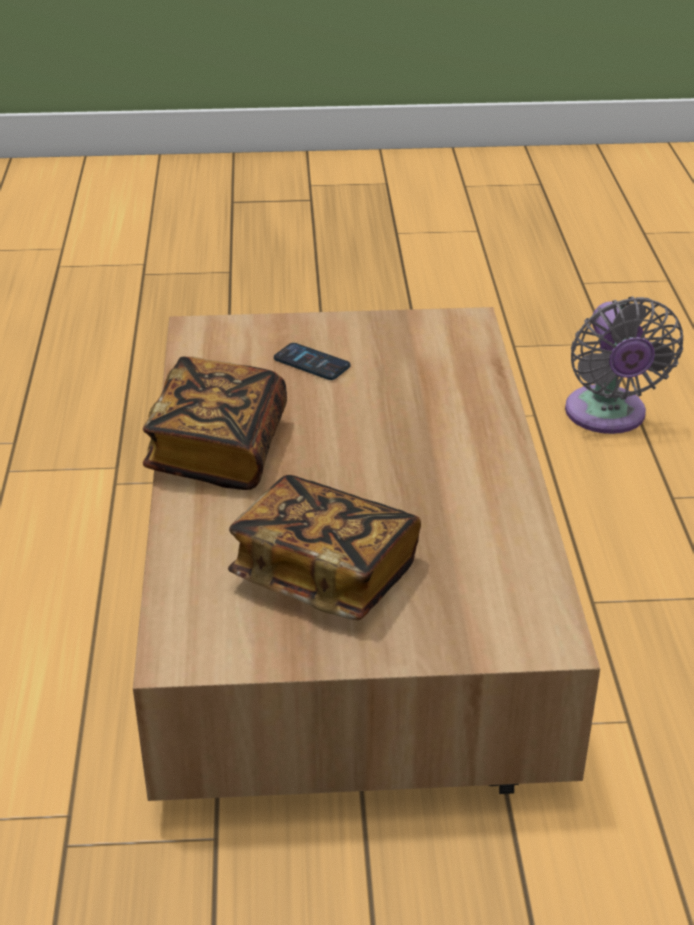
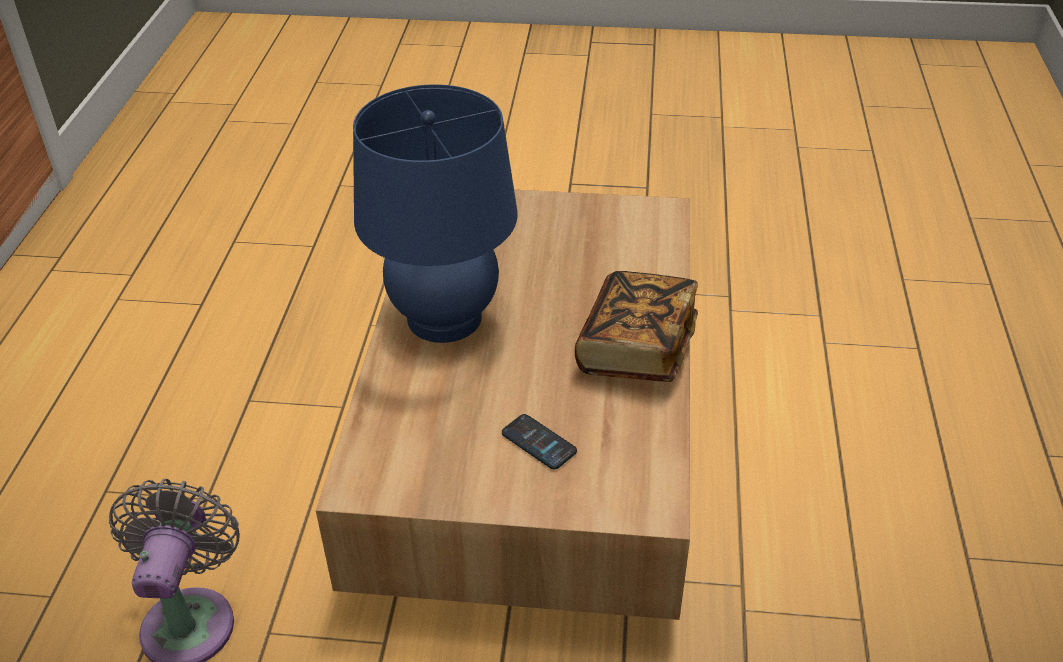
camera: 170 degrees left, 5 degrees up
(325, 575) = (567, 246): book -> none
(456, 463) = (444, 318): none -> blue table lamp

